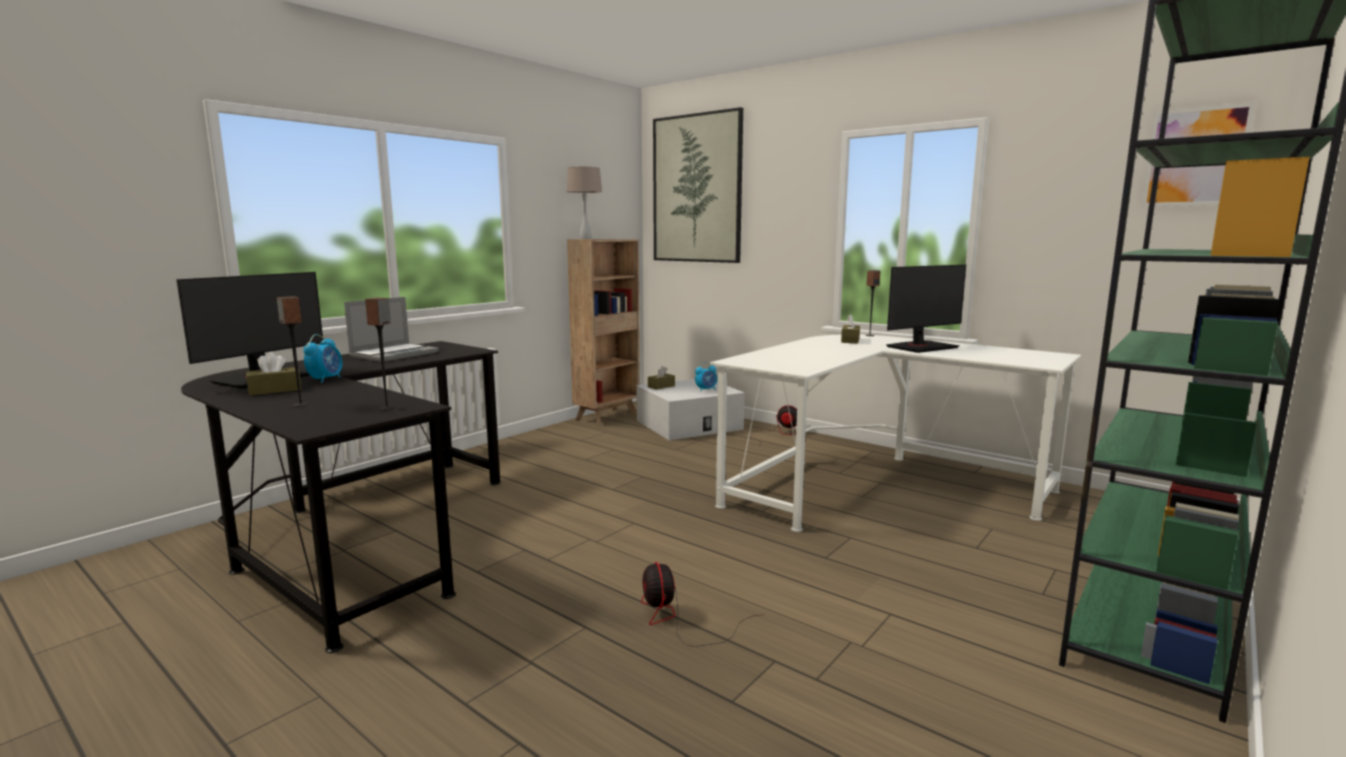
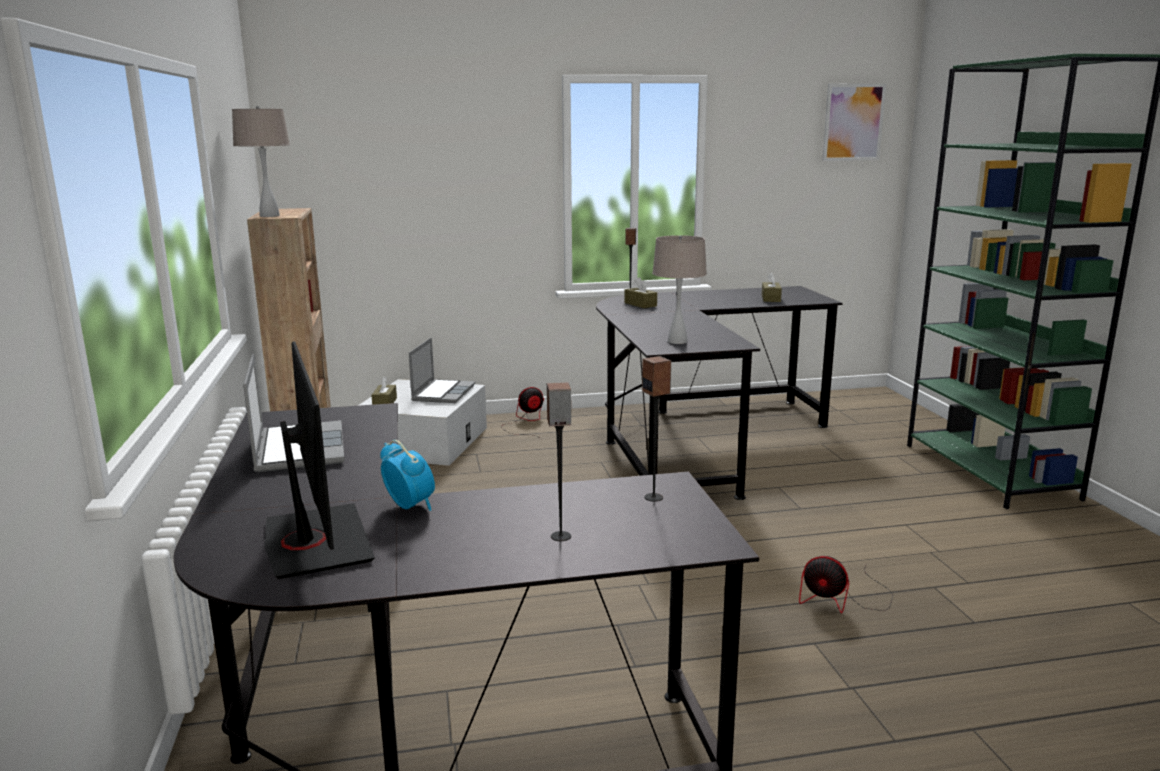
camera: 50 degrees left, 5 degrees up
(275, 390) = (429, 542): brown tissue box -> brown tissue box (771, 298)
(697, 189) = (358, 133): picture -> none
(706, 390) = (443, 393): alarm clock -> laptop
(766, 360) = (677, 341): none -> beige table lamp
(875, 484) = (697, 439): white desk -> black desk
(921, 347) = (707, 300): monitor -> none

